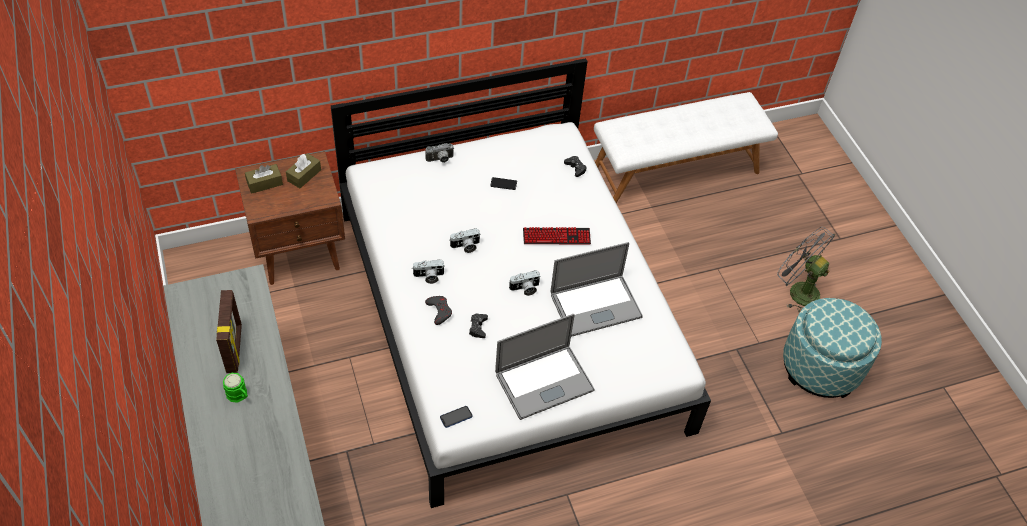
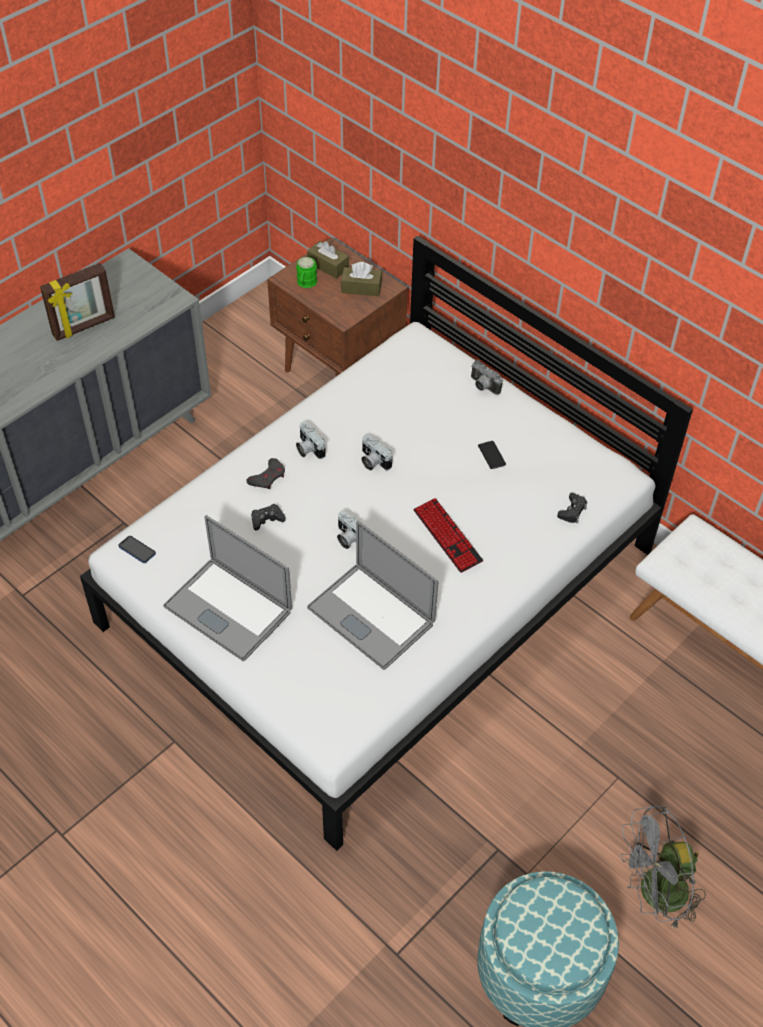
camera: 65 degrees right, 0 degrees up
(239, 396) = (32, 355): green mug -> green mug (306, 283)
(797, 291) = (654, 894): grey fan -> grey fan turned 120 degrees counterclockwise

